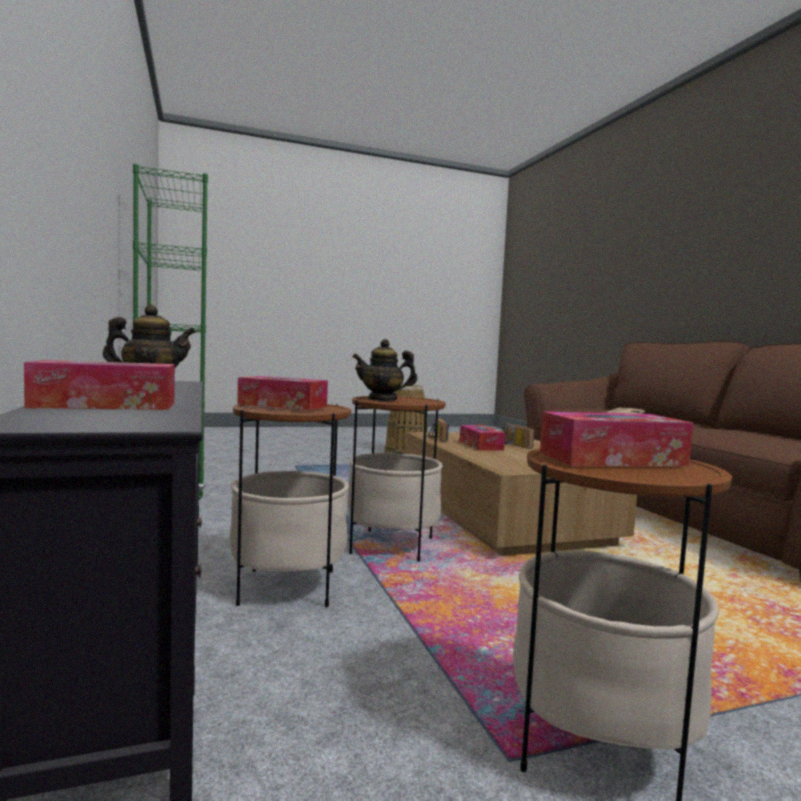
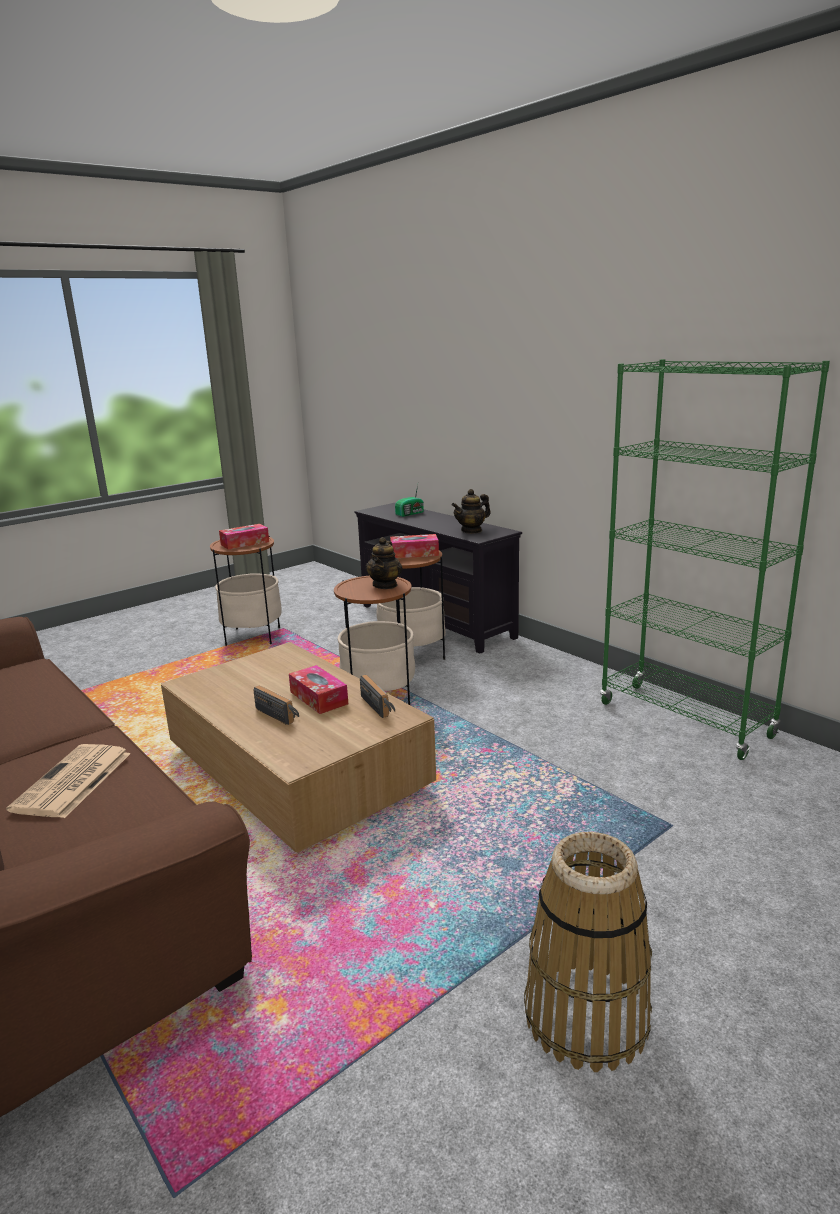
camera: 160 degrees right, 15 degrees up
(105, 405) = (411, 513): tissue box -> radio
(382, 399) = (385, 585): teapot -> teapot turned 120 degrees clockwise

